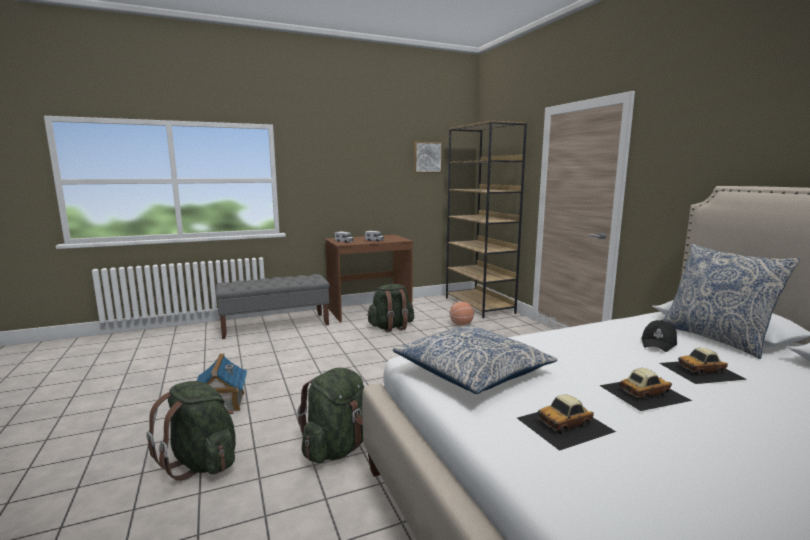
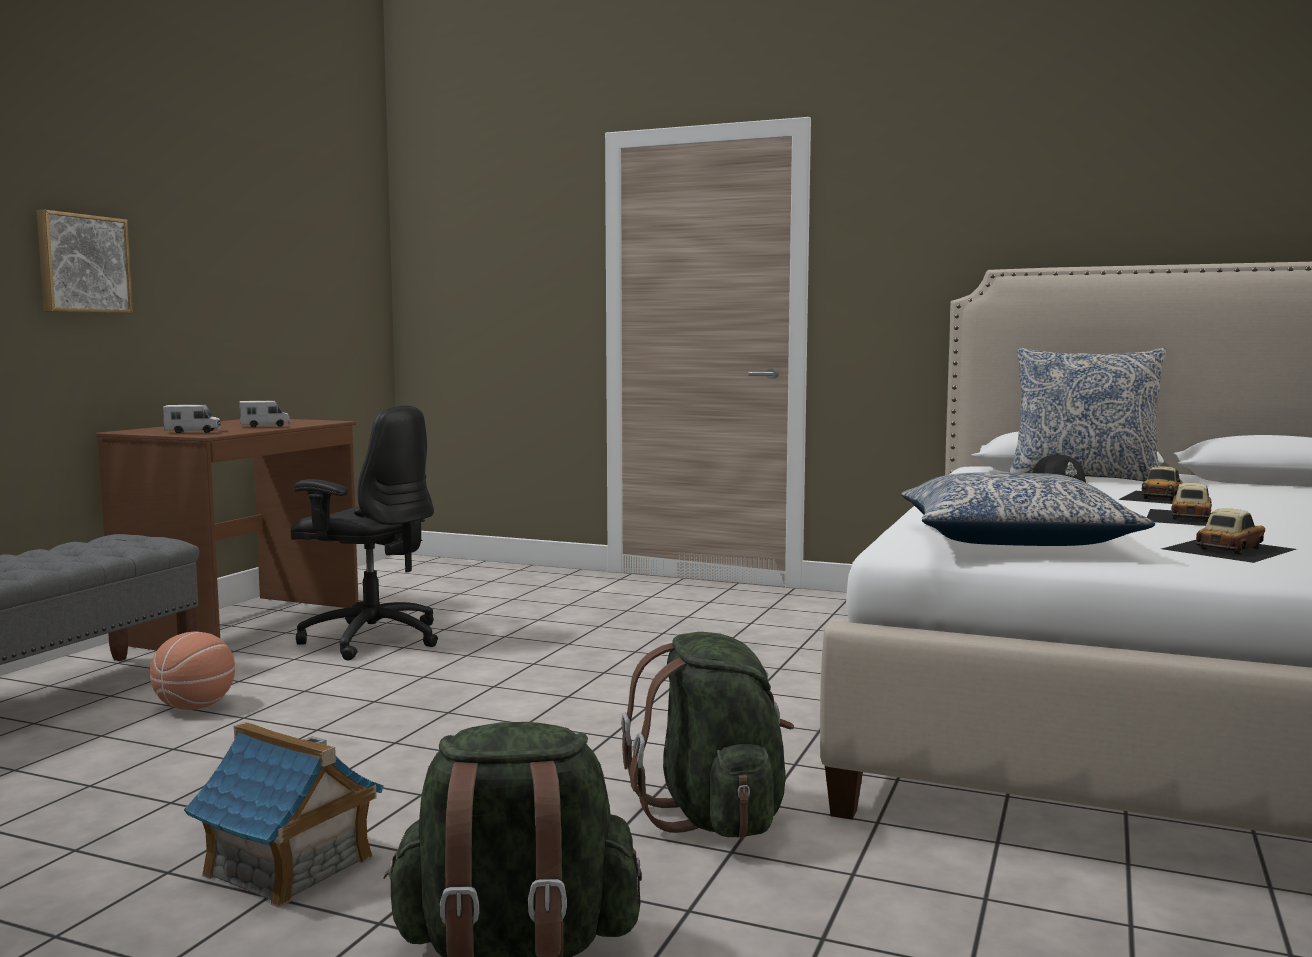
camera: 45 degrees left, 5 degrees down
(391, 327) = (371, 639): green backpack -> black office chair
(427, 157) = (307, 223): picture -> picture (82, 264)
(461, 324) = (505, 603): basketball -> basketball (194, 707)
(479, 305) = (471, 571): brown bookcase -> none
(565, 424) = (1227, 549): toy car -> toy car turned 150 degrees counterclockwise

